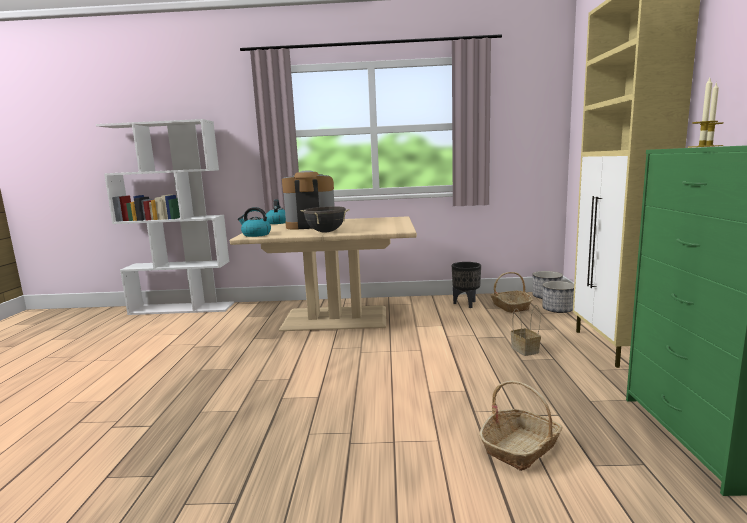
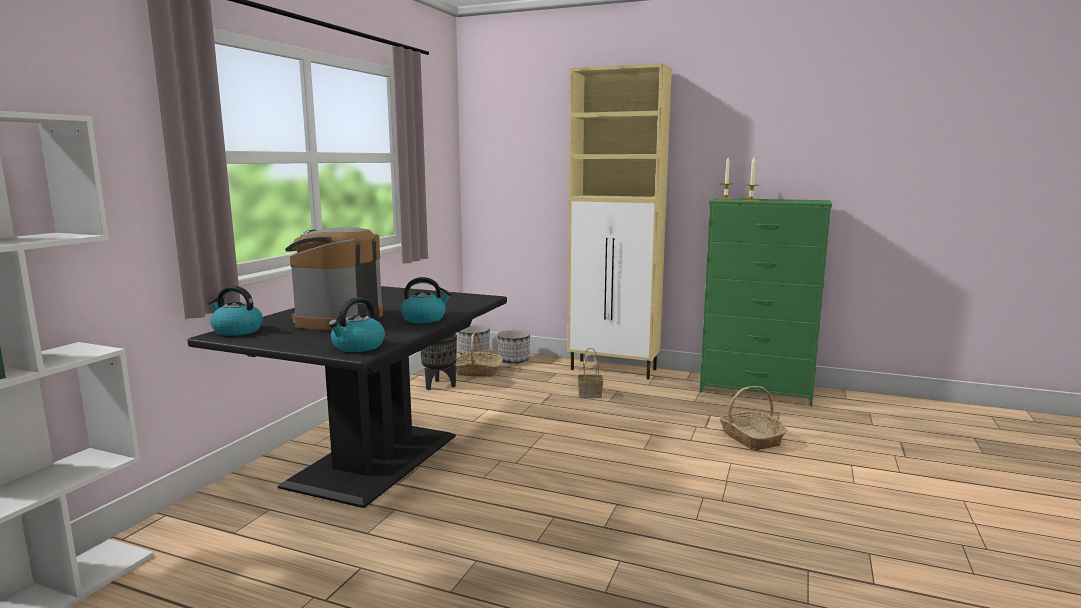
camera: 70 degrees left, 0 degrees up
(326, 232) = (424, 319): black cooking pot -> kettle
(335, 319) = (376, 460): beige dining table -> black dining table

